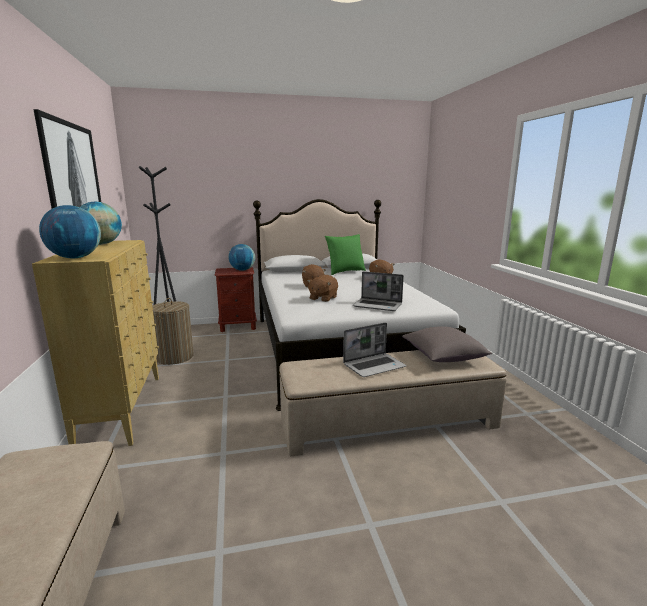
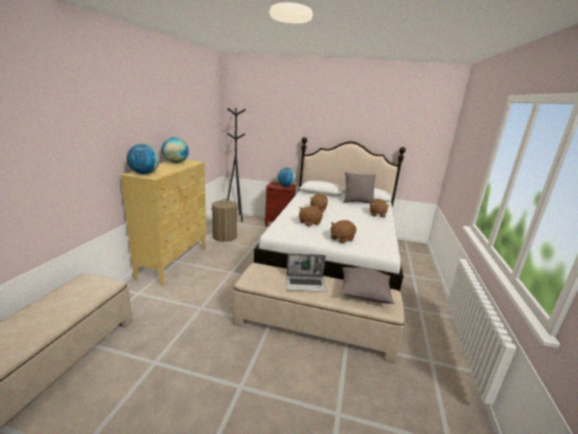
camera: 25 degrees right, 5 degrees up
(72, 170) = (170, 115): picture -> none
(345, 272) = (357, 202): green pillow -> grey pillow
(378, 305) = (341, 239): laptop -> brown plush toy

